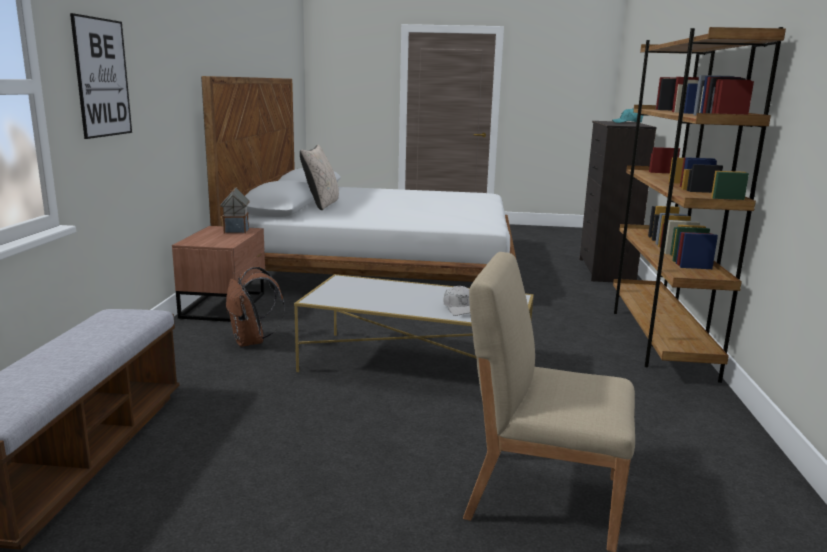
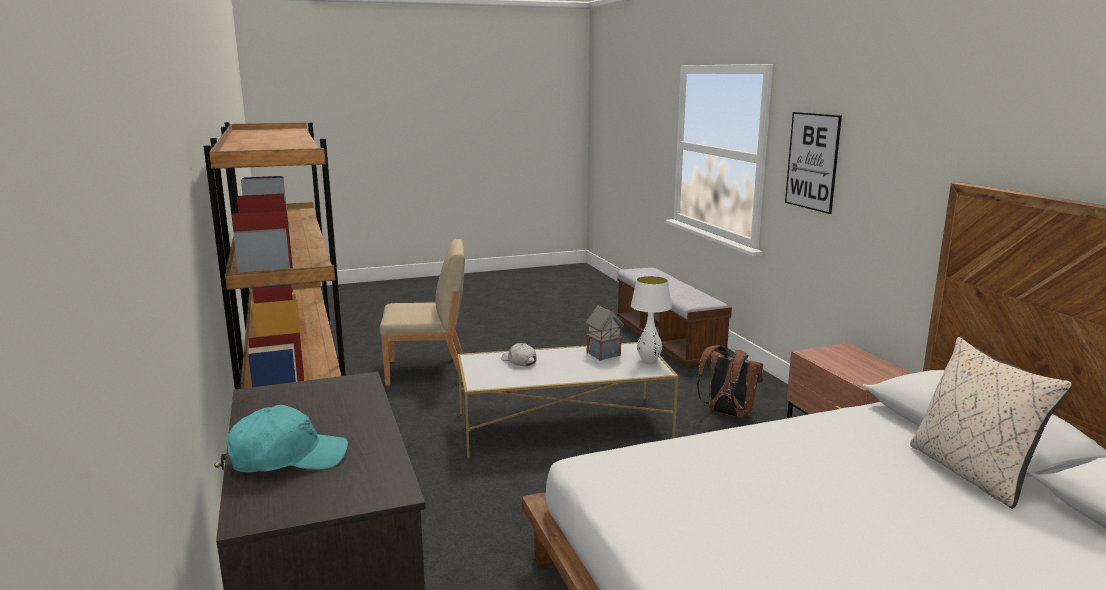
camera: 155 degrees right, 0 degrees up
(236, 230) = (871, 377): toy house -> toy house (604, 354)
(333, 287) = (649, 361): none -> white table lamp

